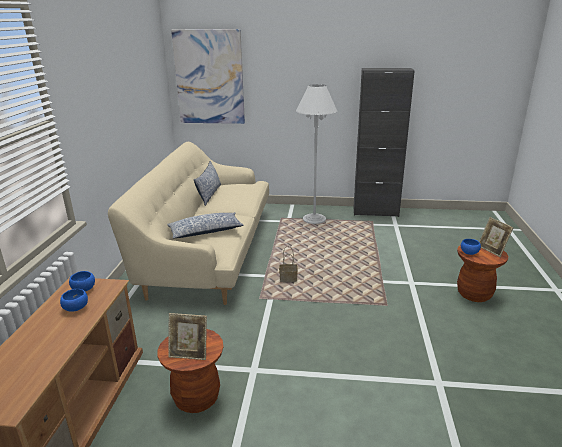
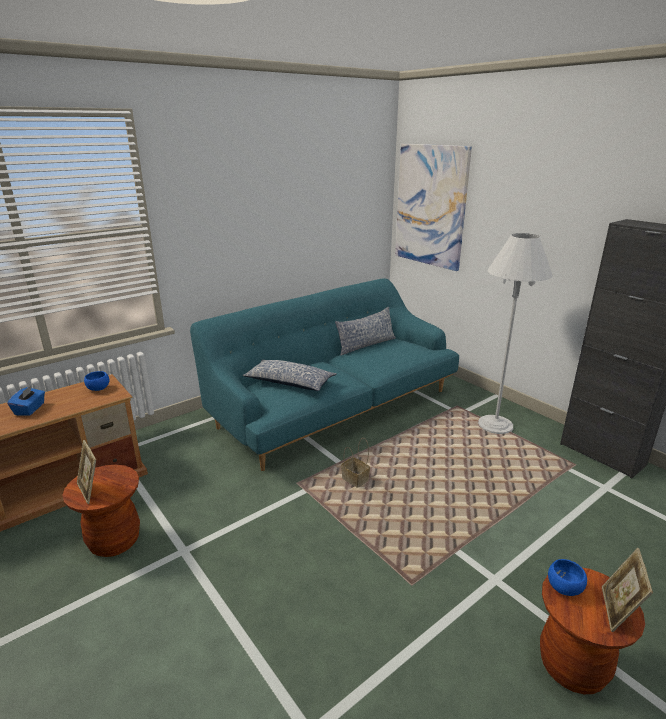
camera: 45 degrees right, 0 degrees up
(51, 329) = (30, 409): none -> blue tissue box
(77, 308) = (68, 401): blue bowl -> none
(209, 249) = (334, 406): beige sofa -> turquoise sofa

